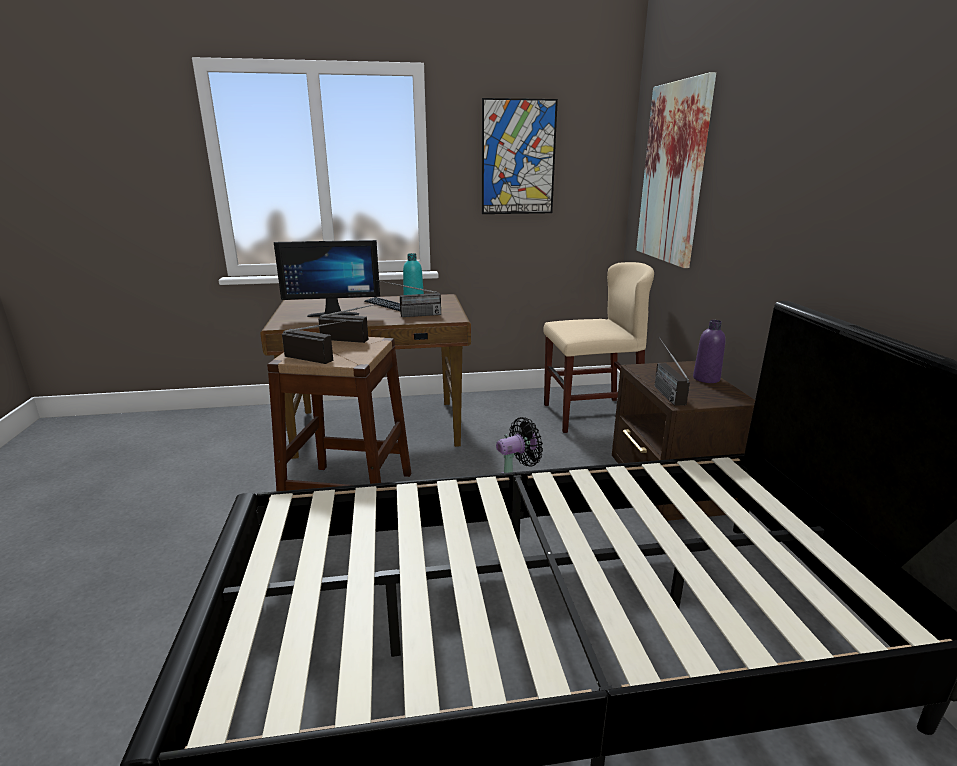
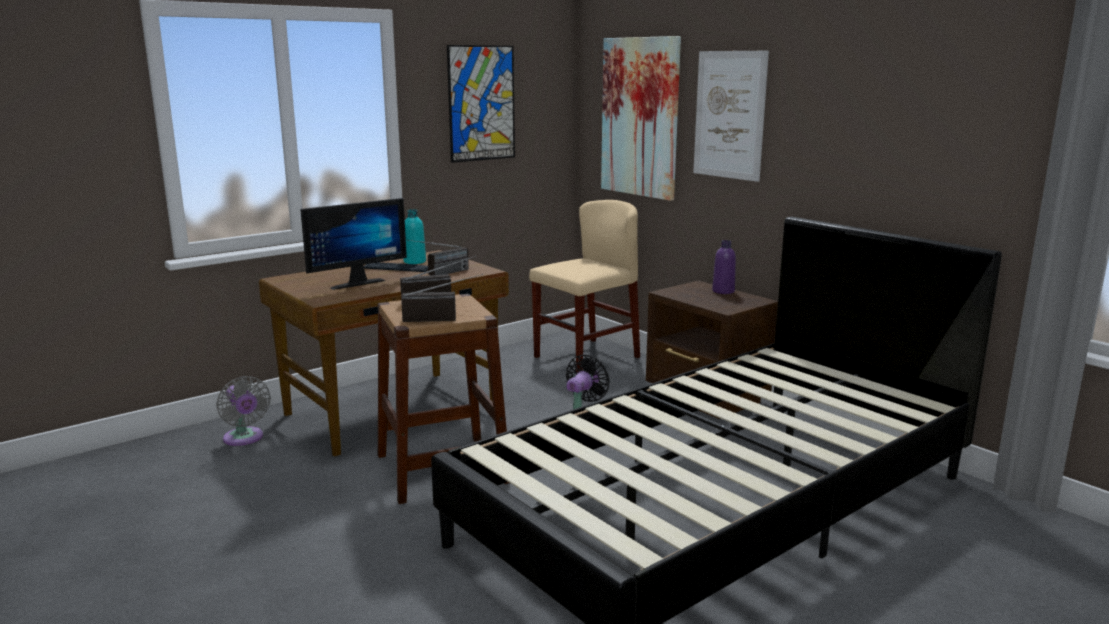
camera: 30 degrees left, 5 degrees down
(258, 426) = (244, 439): none -> grey fan
(662, 390) = (704, 304): radio -> none
(748, 167) = (729, 115): none -> picture

